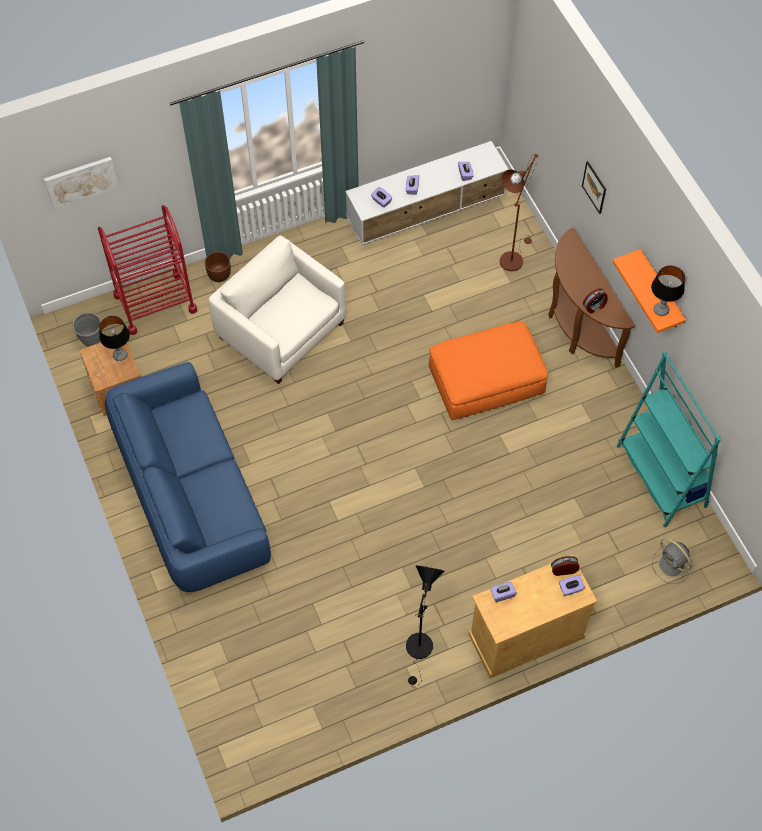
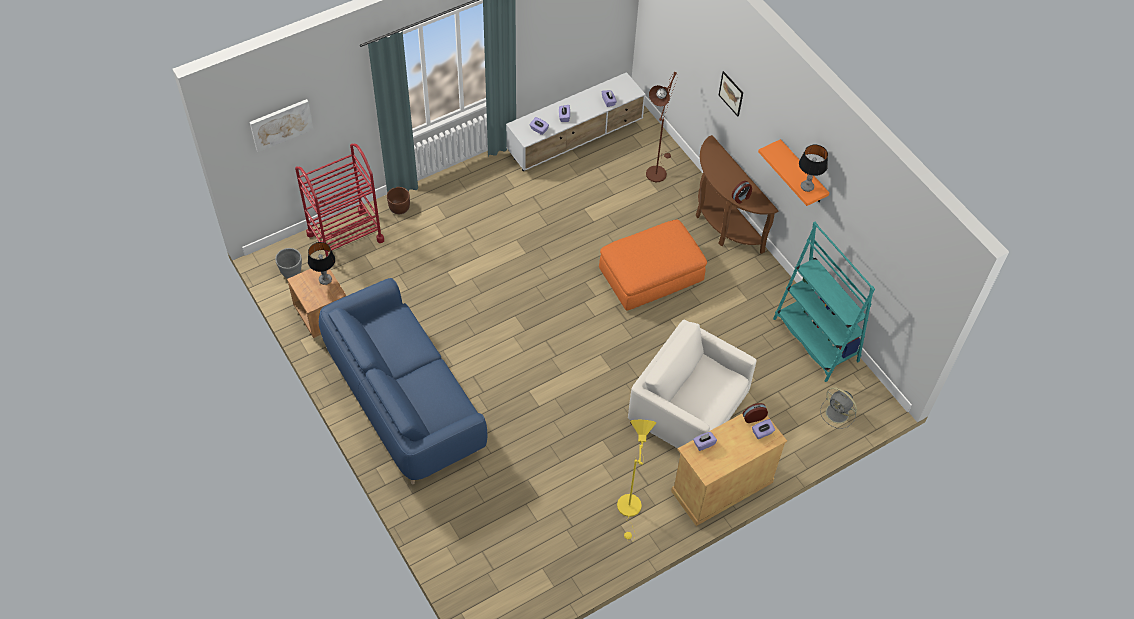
camera: 10 degrees left, 5 degrees down
(281, 331) = (463, 250): white armchair -> white armchair (687, 410)
(419, 651) = (630, 510): black floor lamp -> yellow floor lamp

